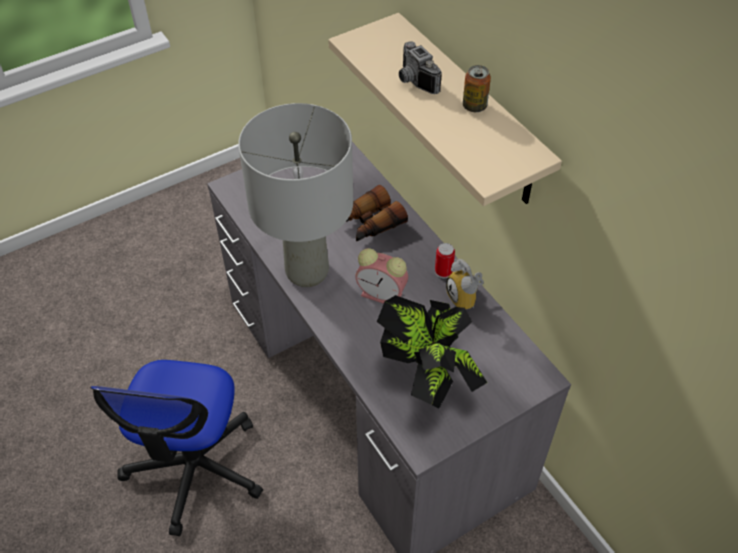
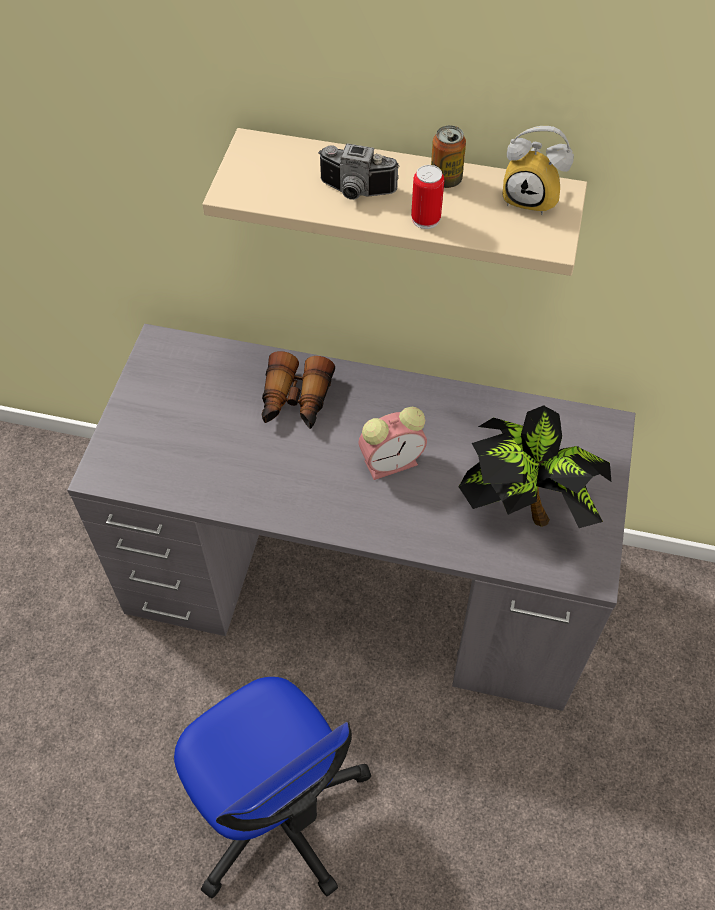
camera: 45 degrees left, 5 degrees up
(306, 271) = (292, 498): grey table lamp -> none
(443, 271) = (419, 395): can -> can (425, 219)
(466, 298) = (468, 405): alarm clock -> alarm clock (533, 198)

